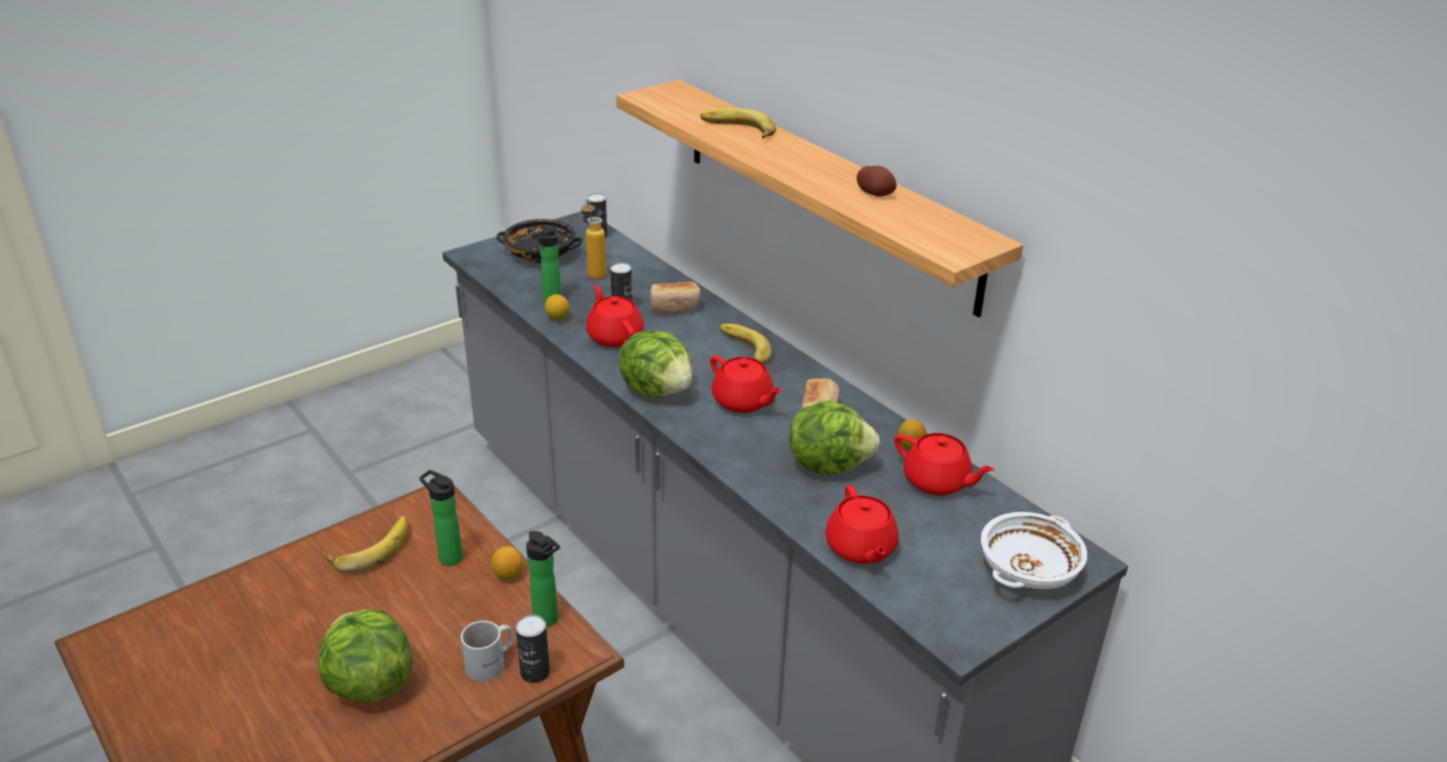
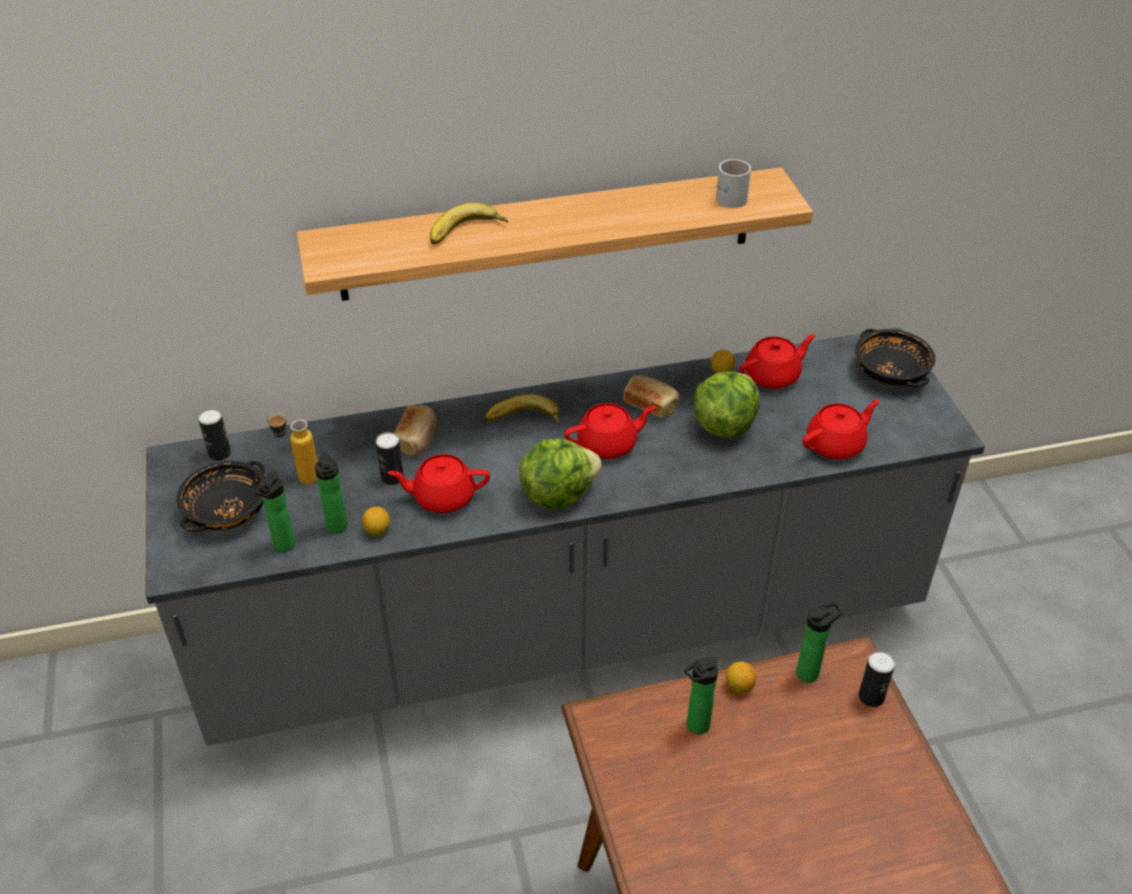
camera: 65 degrees left, 10 degrees up
(369, 547) = (654, 788): banana -> none
(369, 684) = (850, 820): lettuce -> none
(492, 663) = (851, 723): white mug -> white mug (729, 196)
(517, 286) = (283, 547): none -> bottle
(860, 548) = (836, 444): red teapot -> red teapot turned 45 degrees counterclockwise
(875, 193) = (655, 201): potato -> none
(1028, 571) = (891, 373): white bowl -> black bowl

